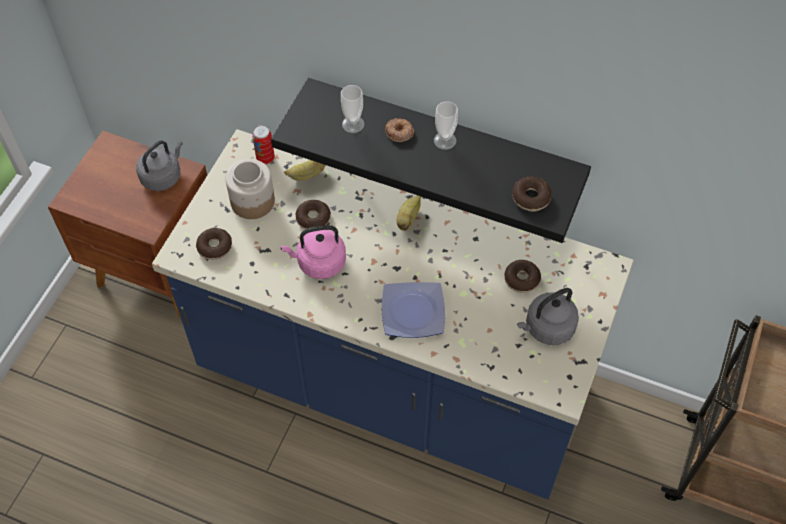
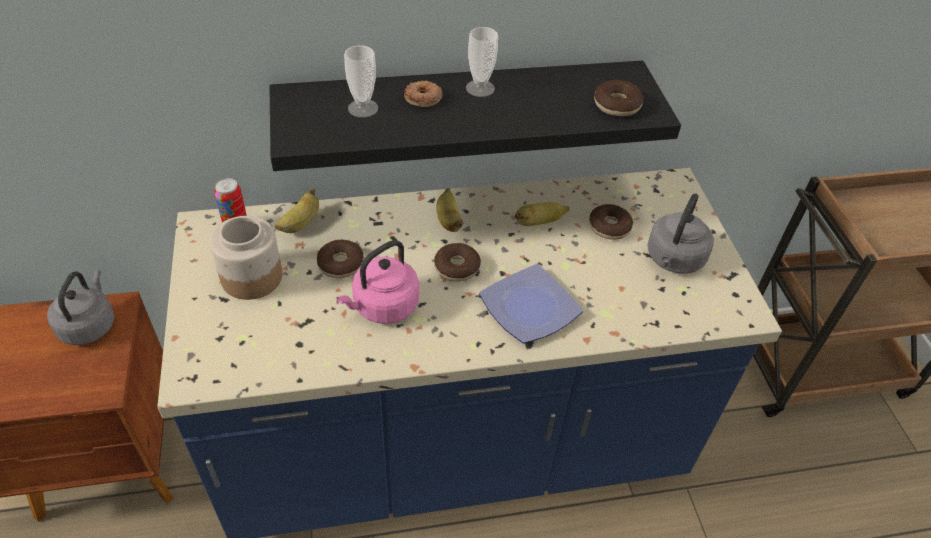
camera: 35 degrees left, 10 degrees down
(215, 247) = (236, 347): donut -> donut (457, 267)
(472, 251) = (539, 222): none -> banana

